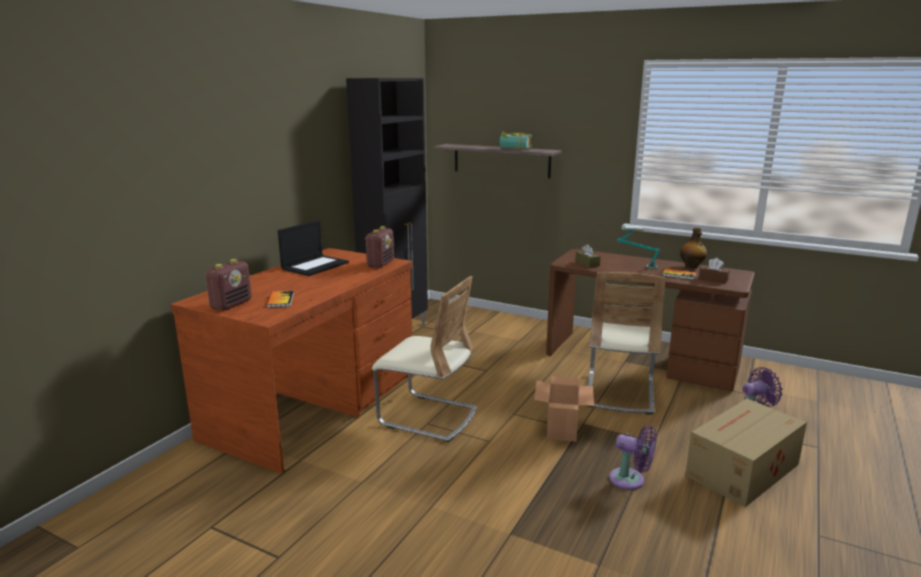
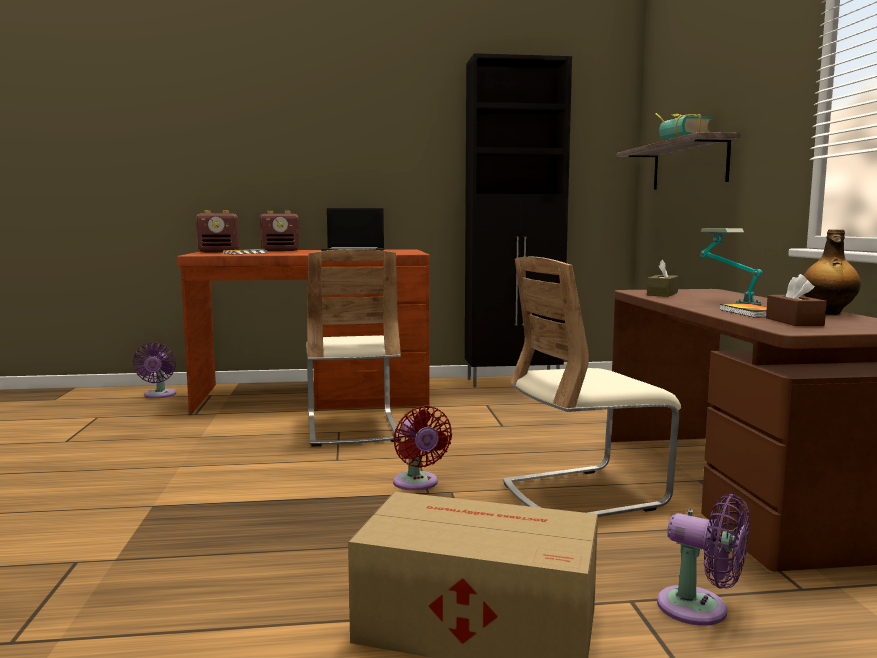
camera: 55 degrees right, 10 degrees down
(380, 264) = (396, 253): radio -> radio (280, 250)
(561, 429) = (417, 484): cardboard box -> red fan
(630, 480) = (334, 544): purple fan -> purple fan (159, 395)

